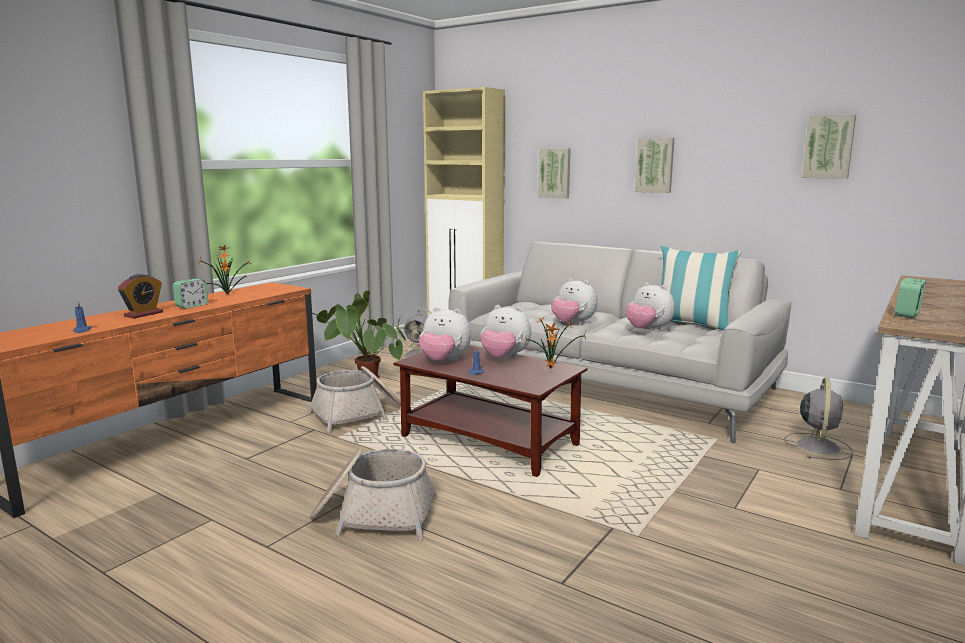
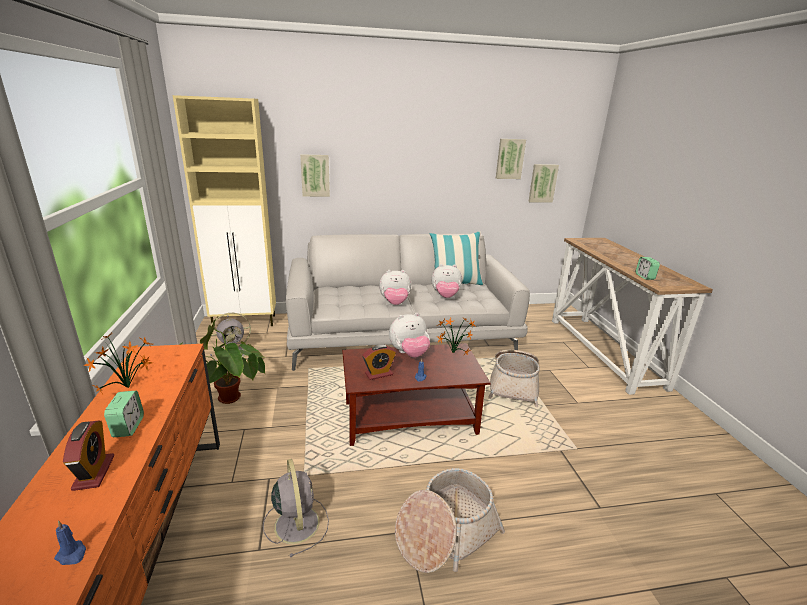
camera: 45 degrees left, 10 degrees up
(358, 414) = (281, 441): basket -> basket (513, 385)
(444, 361) = (379, 374): plush toy -> alarm clock
(655, 165) = (400, 169): picture -> picture (542, 183)
(818, 446) = (546, 342): grey fan -> grey fan (296, 522)

